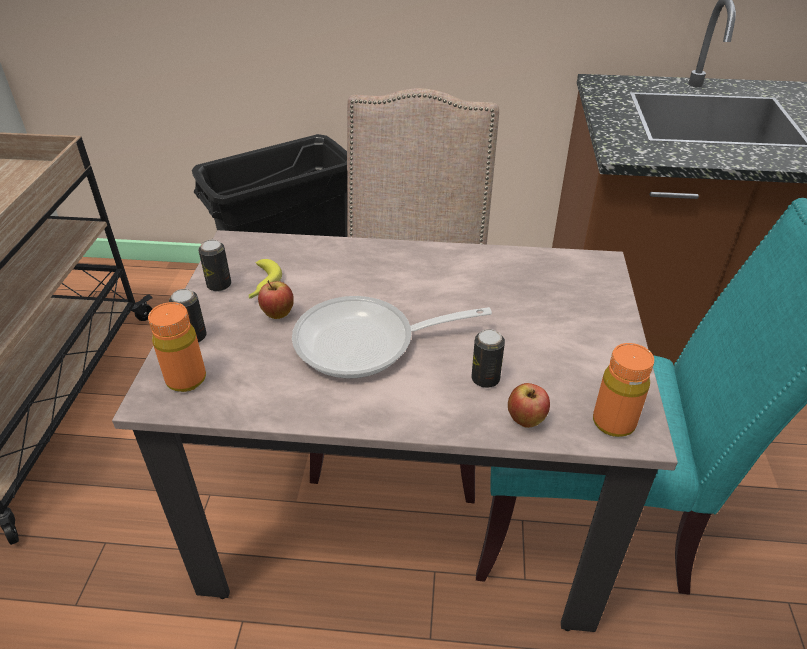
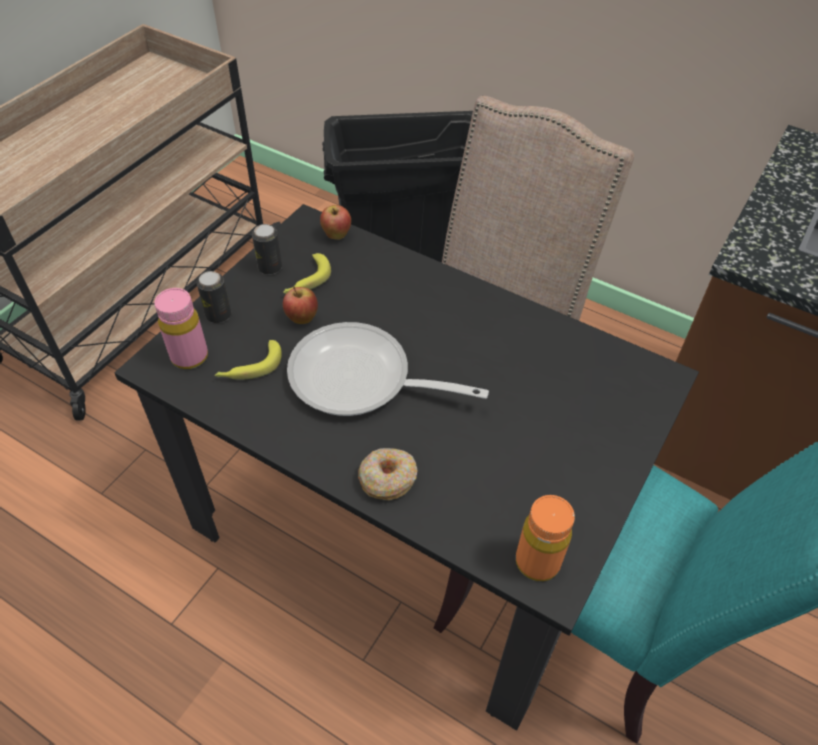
camera: 25 degrees right, 10 degrees up
(186, 379) = (189, 356): orange bottle -> pink bottle
(254, 368) = (250, 367): none -> banana
(403, 509) = (405, 530): beige dining table -> black dining table
(445, 409) = (387, 478): none -> donut
(485, 379) = (446, 463): can -> none
(526, 421) = (453, 522): apple -> apple (336, 235)

